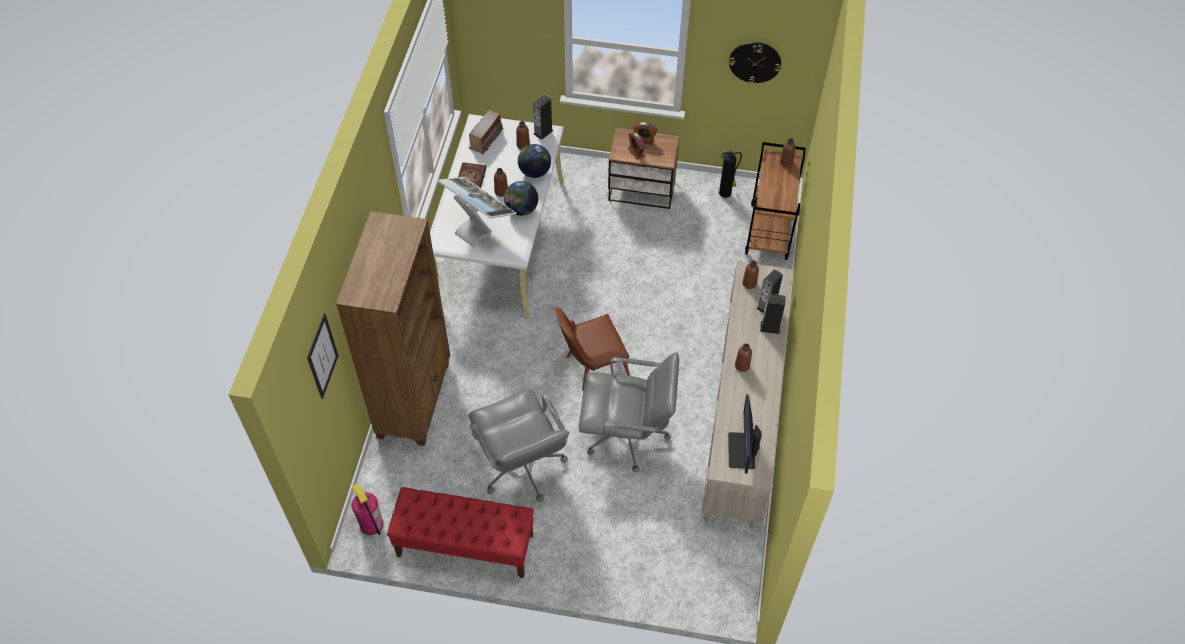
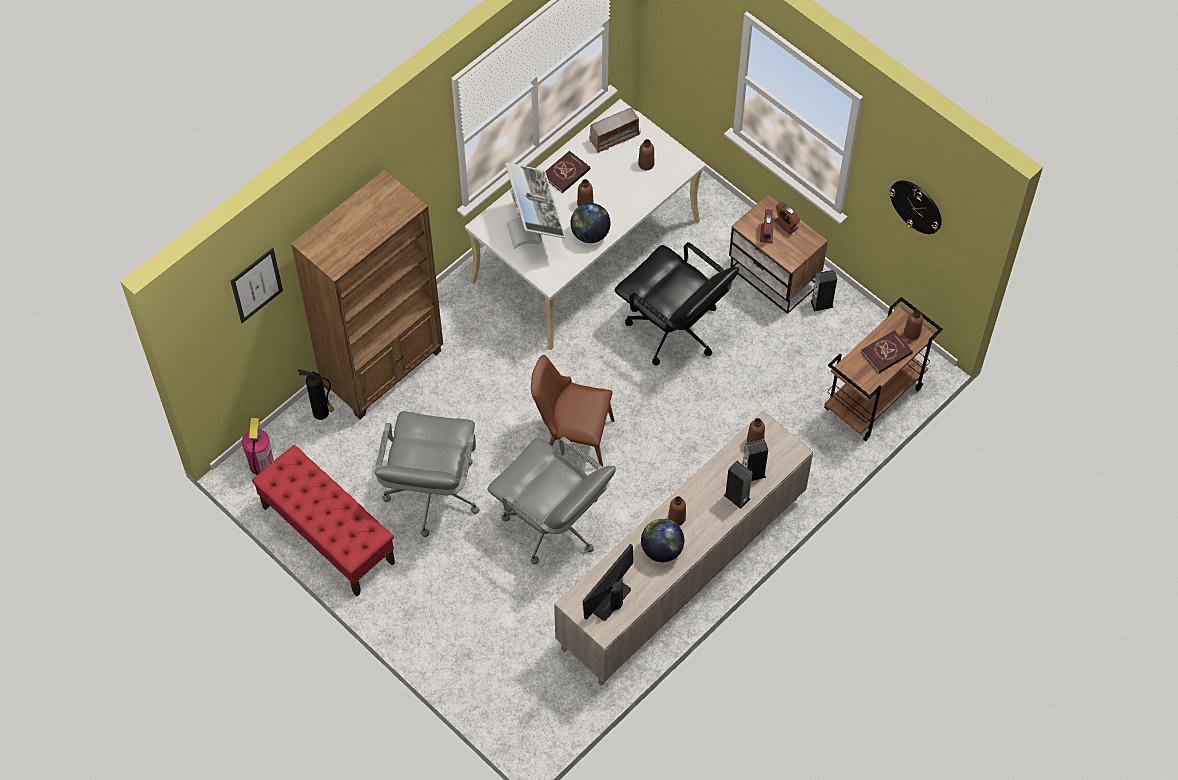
camera: 35 degrees right, 5 degrees up
(534, 172) = (634, 200): globe -> globe (662, 550)
(543, 132) = (677, 160): speaker -> speaker (822, 303)
(603, 259) = (674, 330): none -> black office chair
(725, 193) = (863, 329): fire extinguisher -> fire extinguisher (322, 413)
(781, 182) = (886, 353): none -> red book

